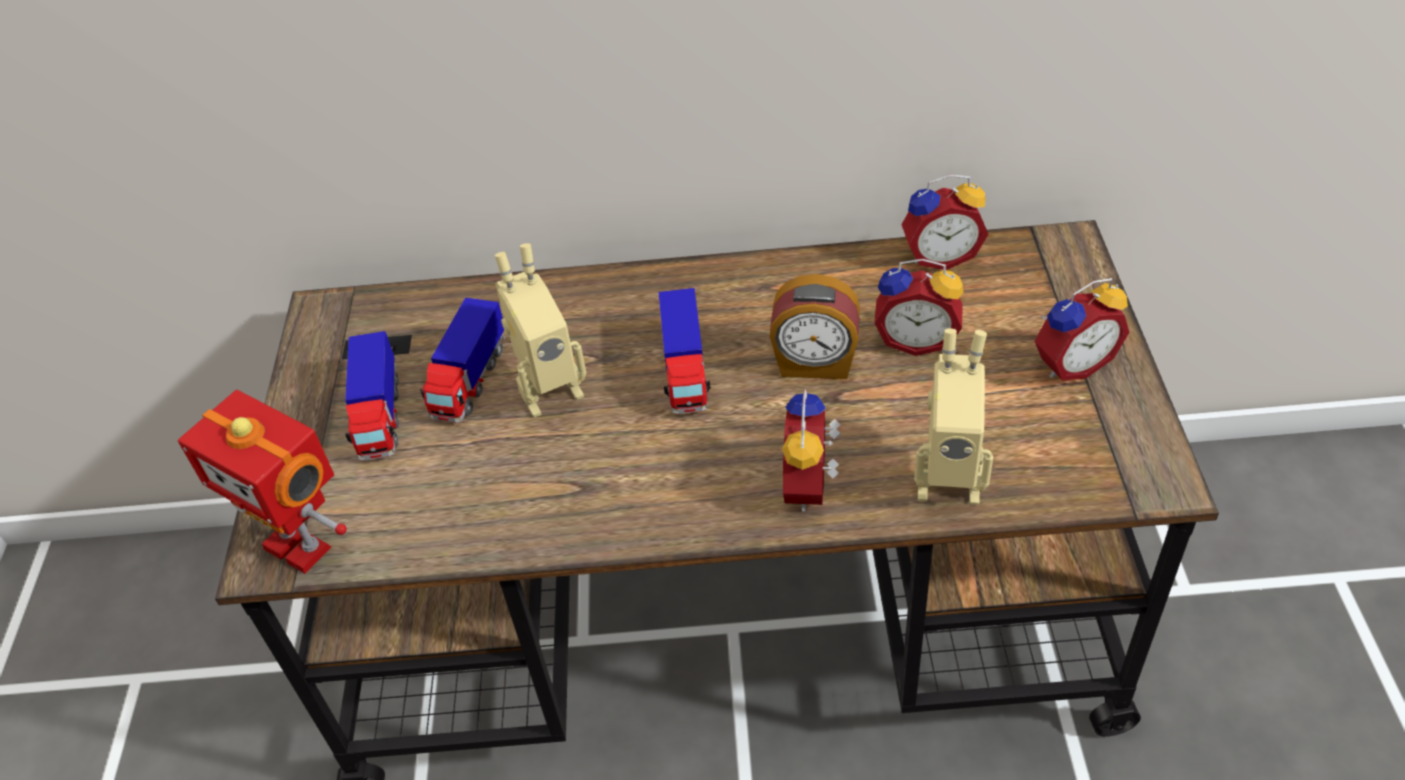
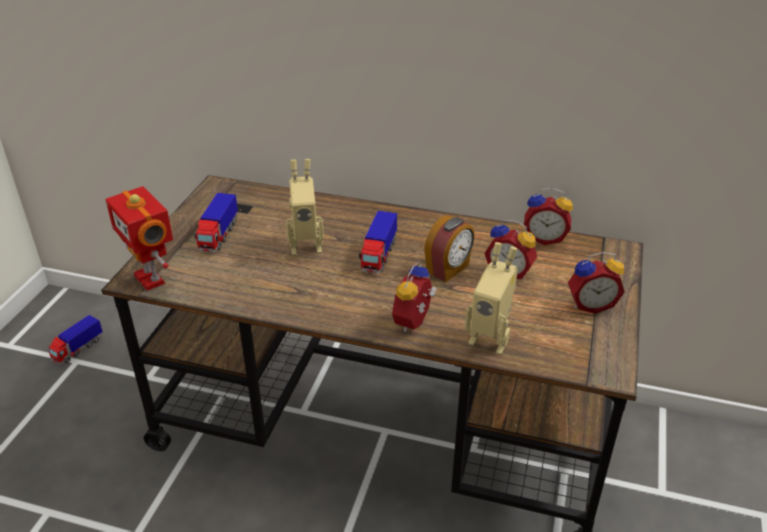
camera: 15 degrees right, 10 degrees down
(469, 381) = (269, 232): toy truck -> toy truck (78, 349)
(815, 364) = (448, 269): alarm clock -> alarm clock turned 75 degrees counterclockwise

